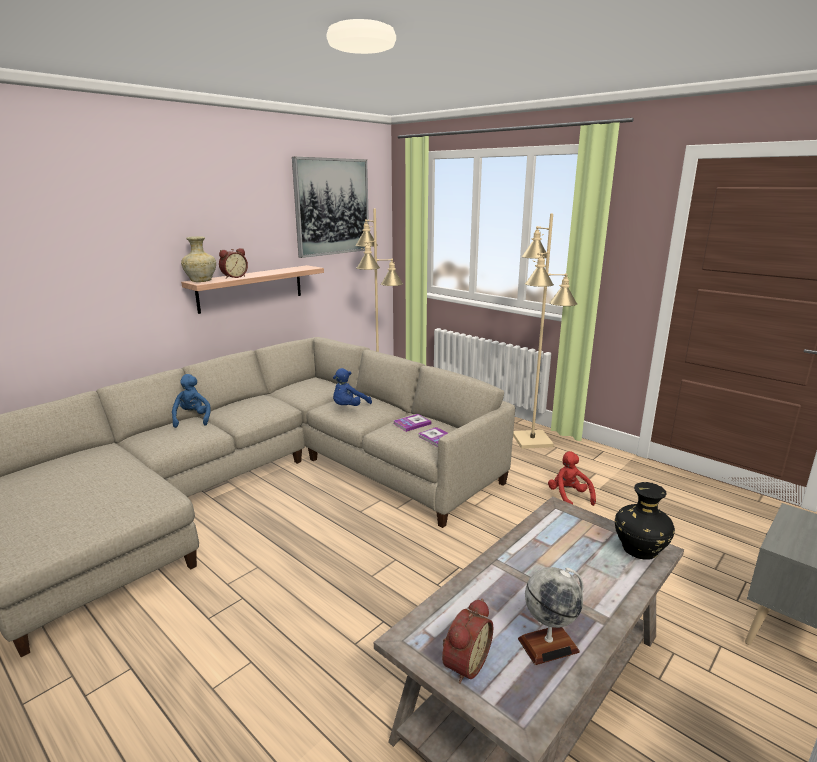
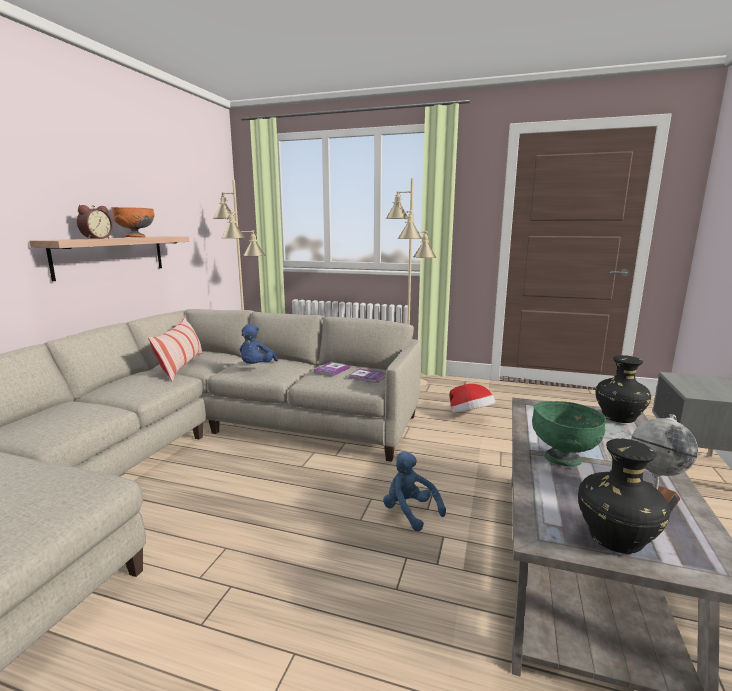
camera: 25 degrees left, 5 degrees down
(191, 419) = (69, 402): blue plush toy -> blue plush toy (409, 512)
(201, 281) = (59, 239): beige vase -> none
(271, 272) = (135, 237): none -> orange bowl
(292, 395) = (181, 366): none -> pillow
(332, 207) = (185, 179): picture -> none
(463, 663) = (614, 539): alarm clock -> black vase
(515, 578) = (563, 459): none -> green bowl
(568, 497) = (470, 416): red plush toy -> hat

